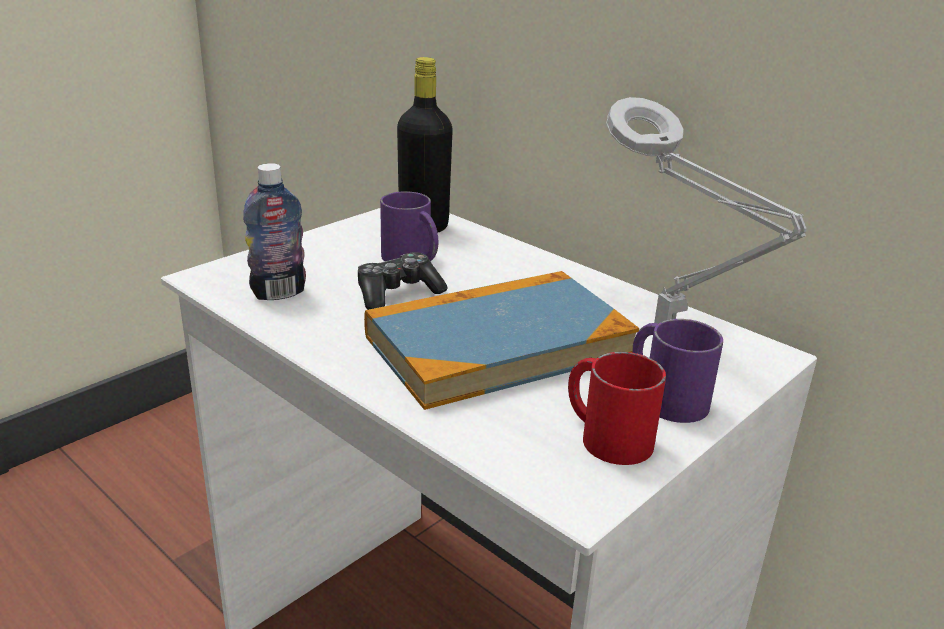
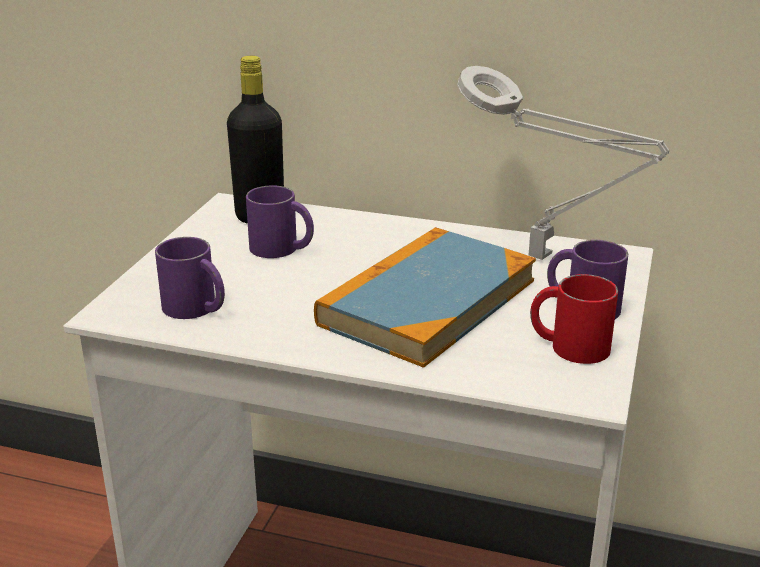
camera: 25 degrees left, 0 degrees up
(279, 293) = (197, 309): bottle -> purple mug
(397, 293) = (302, 282): game controller -> none

